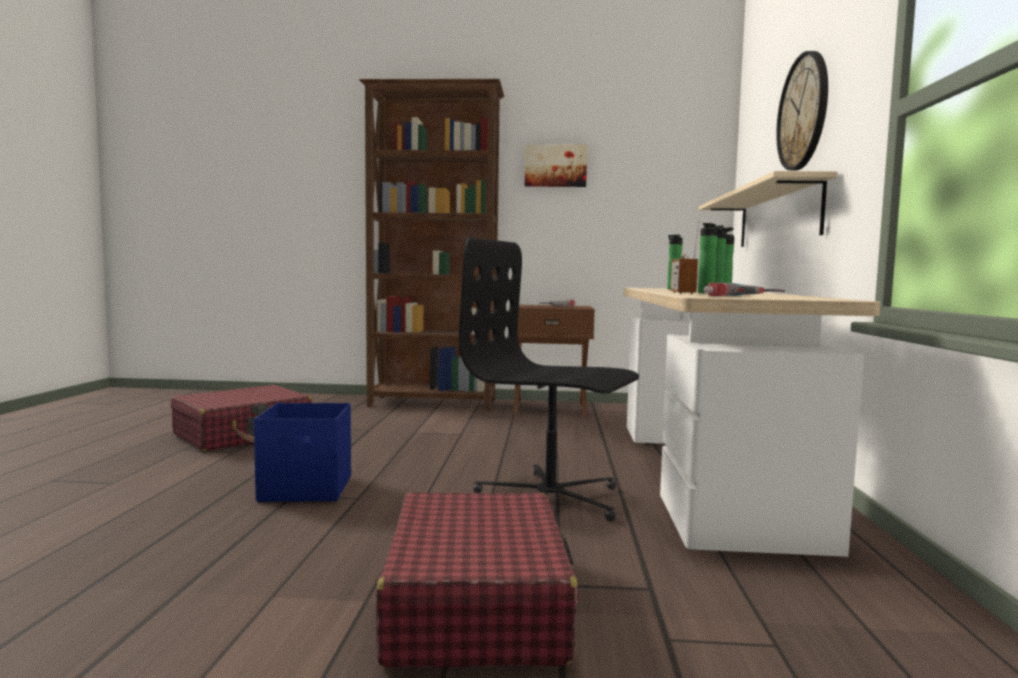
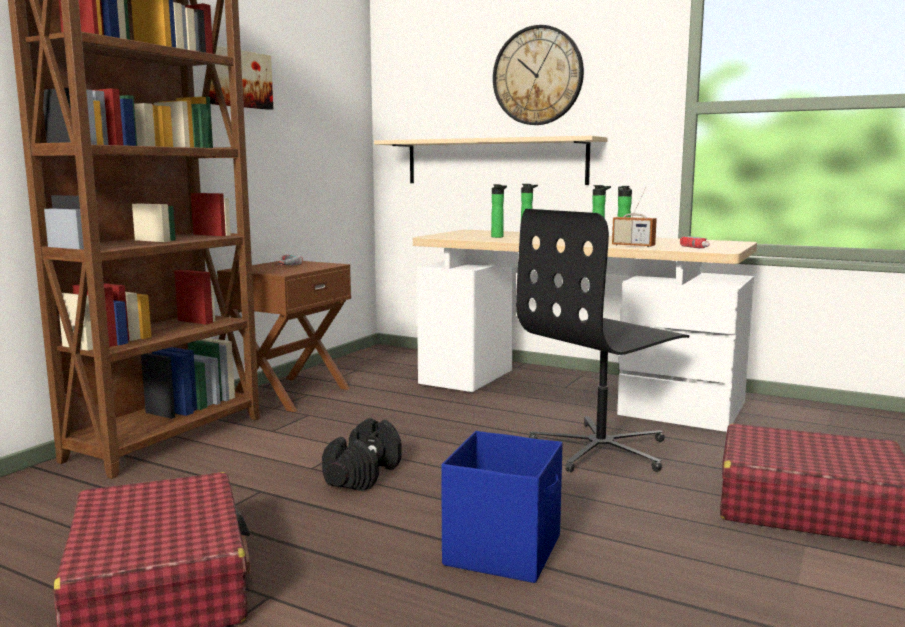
camera: 65 degrees left, 5 degrees up
(413, 443) = (363, 475): none -> black dumbbell

